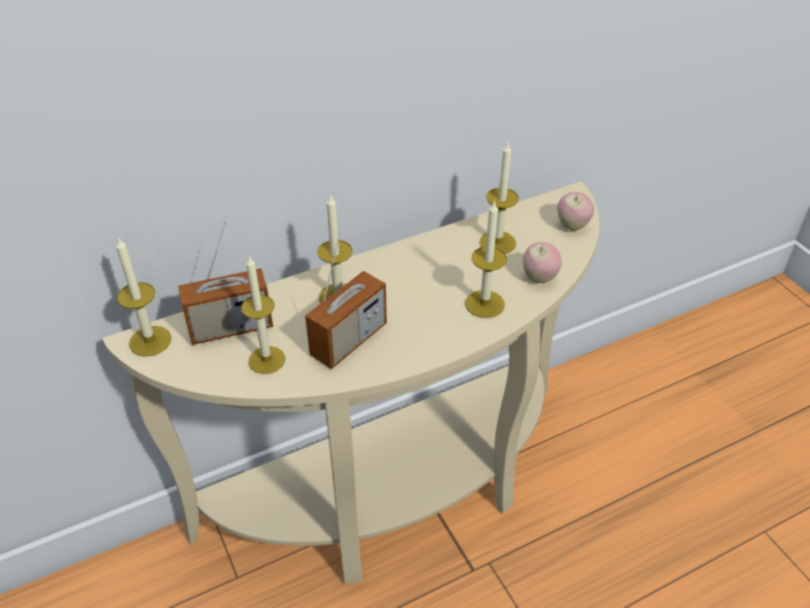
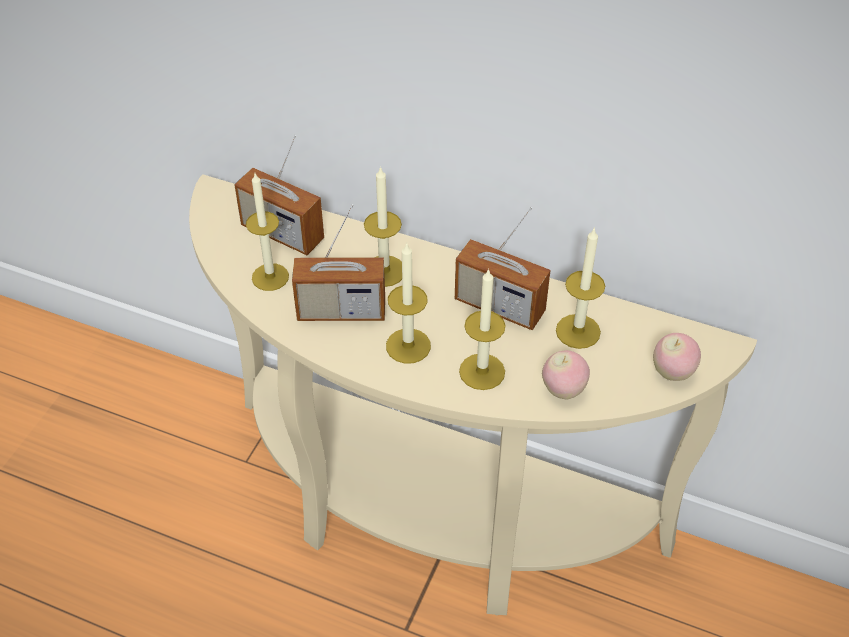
camera: 50 degrees right, 5 degrees up
(150, 341) = (223, 200): candle -> candle (408, 346)
(437, 263) = (499, 306): none -> radio

